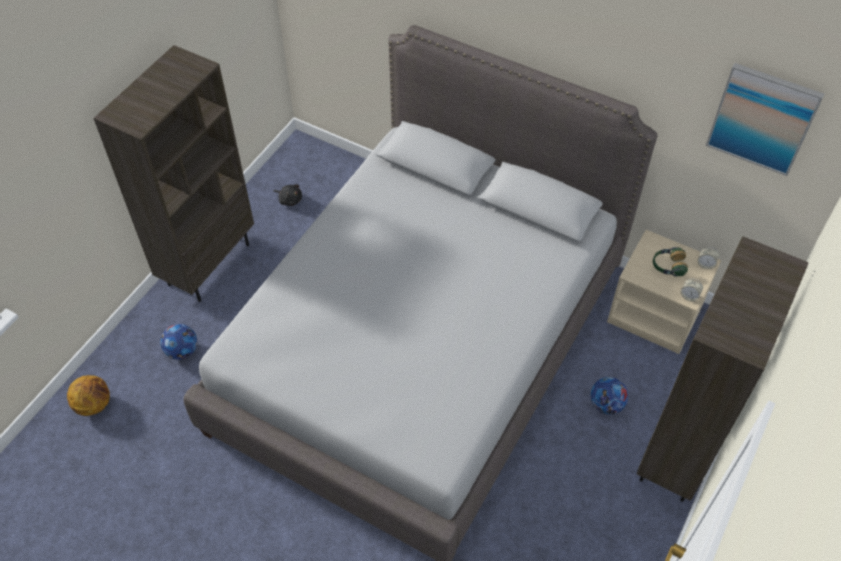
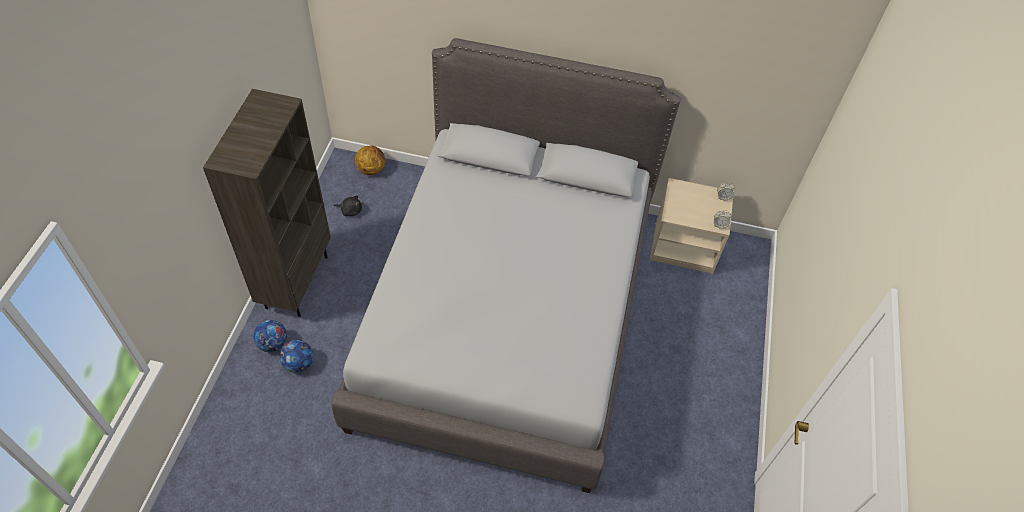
camera: 20 degrees left, 0 degrees up
(94, 404) = (233, 430): basketball -> basketball (371, 169)
(606, 404) = (671, 326): football -> football (273, 344)
(668, 266) = (695, 204): headphones -> none
(679, 454) = (738, 353): brown bookcase -> none
(762, 119) = (767, 71): picture -> none

